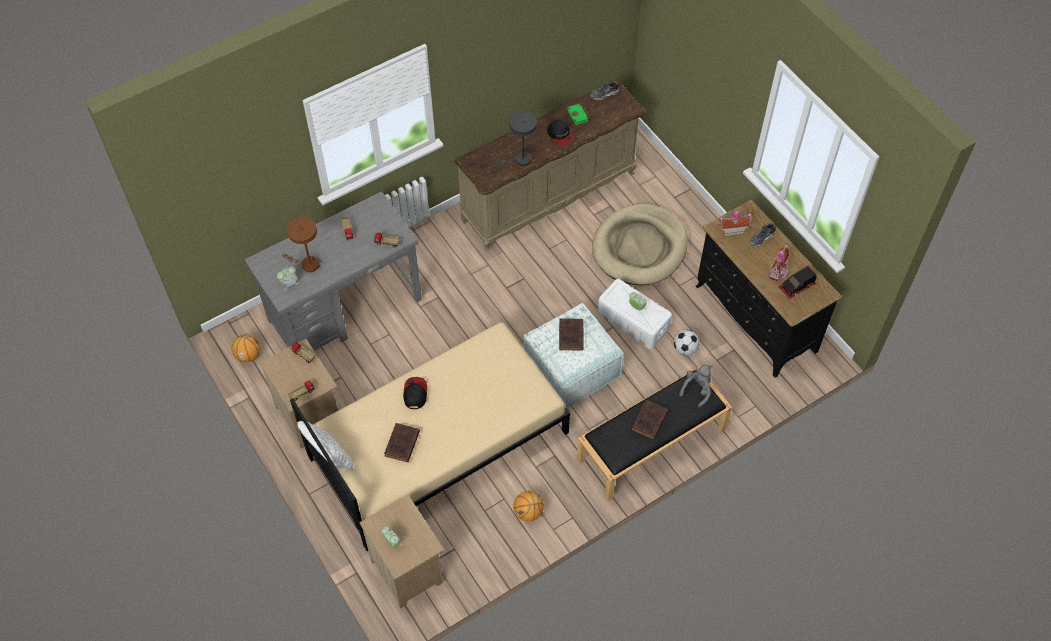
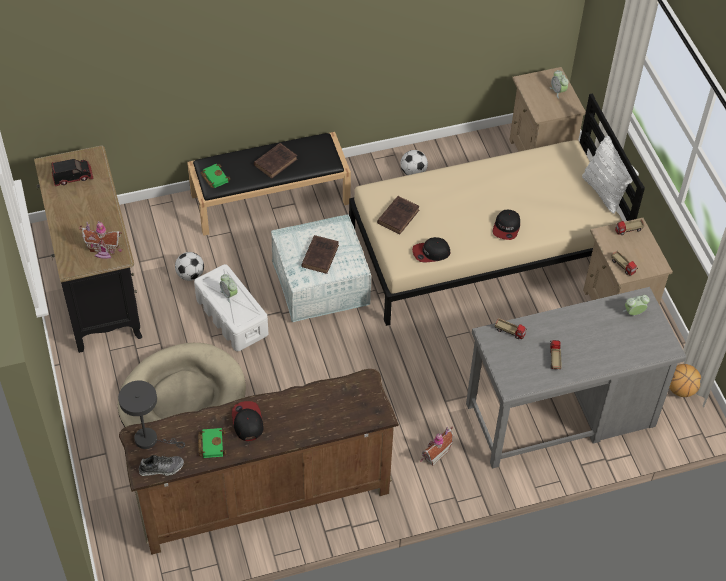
camera: 165 degrees left, 5 degrees down
(307, 264) = (610, 330): brown table lamp -> none
(402, 445) = (530, 185): brown book -> brown book (399, 216)
(475, 351) = (431, 253): none -> cap
(519, 160) = (314, 399): grey table lamp -> grey table lamp (150, 439)
(528, 512) = (413, 172): basketball -> football
(697, 389) = (214, 177): grey plush toy -> green book
(762, 238) = (76, 234): shoe -> none
(778, 272) = (82, 195): toy house -> toy house (434, 454)

